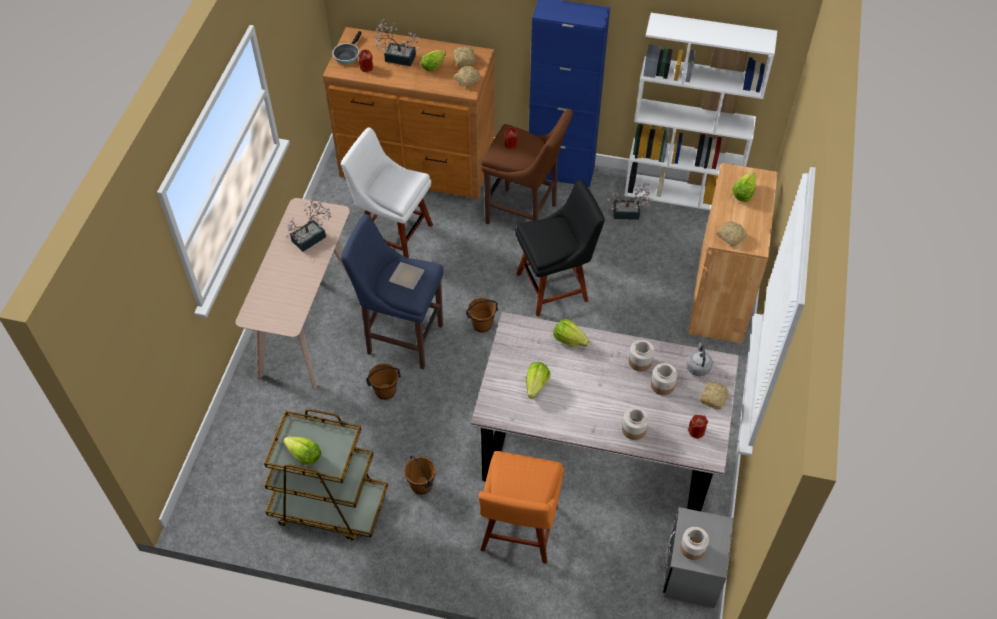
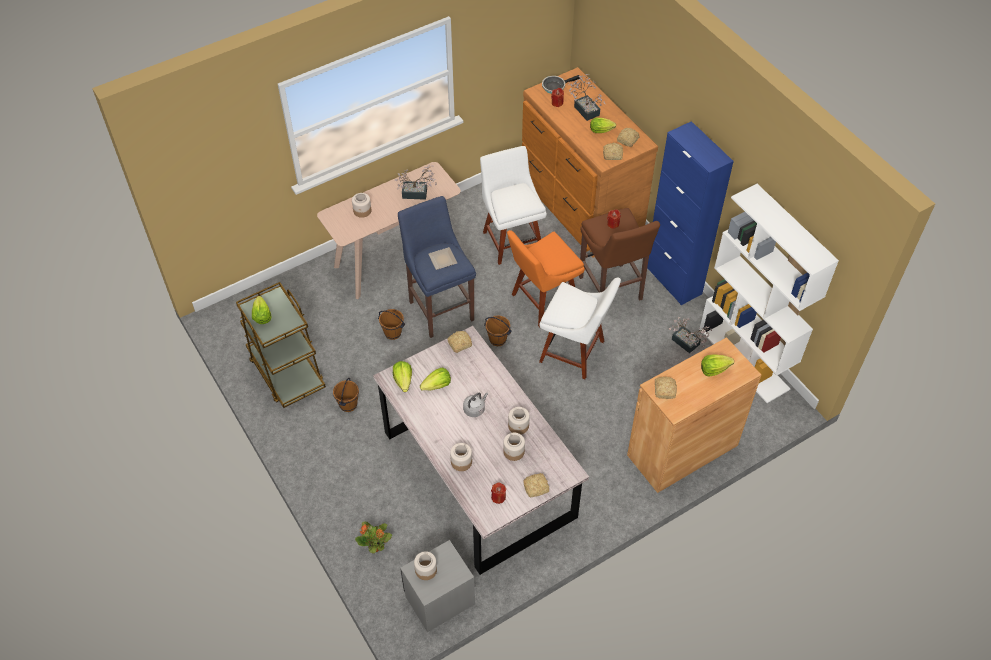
camera: 45 degrees right, 0 degrees up
(278, 289) = (362, 211): none -> jar
(510, 336) = (459, 344): none -> bread
(518, 532) = (369, 480): orange chair -> orange chair (542, 302)
(556, 286) = (575, 352): black chair -> white chair
(569, 340) = (491, 376): lettuce -> lettuce (403, 381)
(591, 581) = (376, 547): none -> potted plant
(698, 366) = (552, 460): grey kettle -> grey kettle (475, 409)

